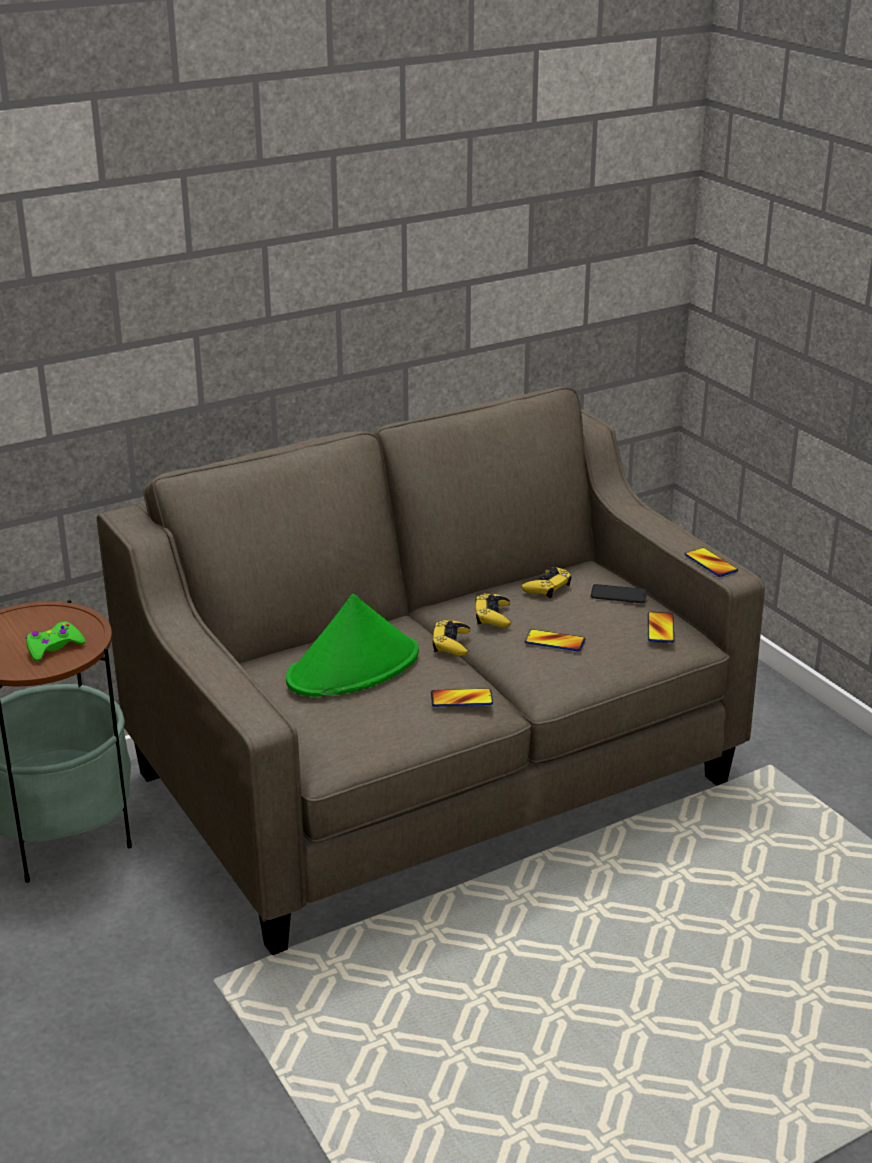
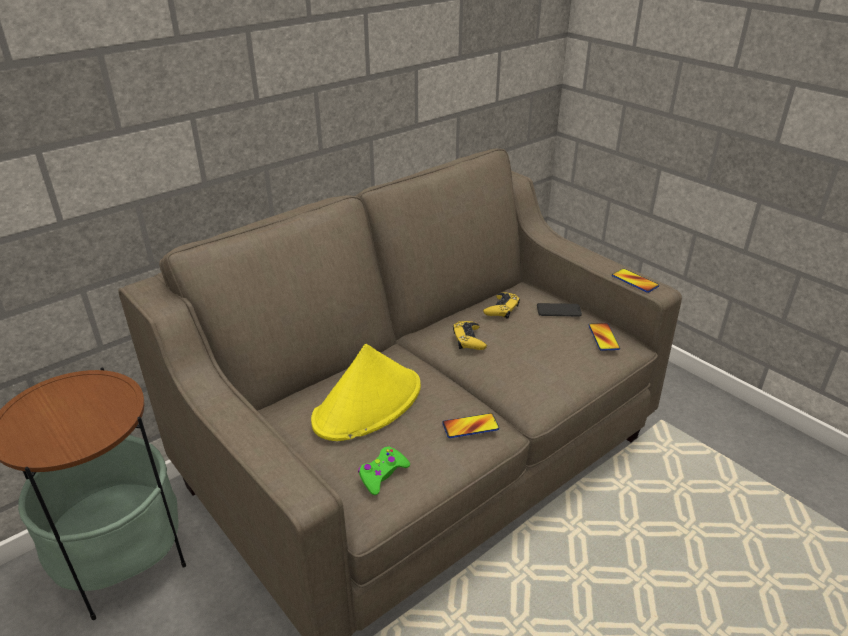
camera: 10 degrees left, 5 degrees up
(54, 647) = (87, 422): green game controller -> green game controller (382, 474)
(354, 668) = (368, 404): green hat -> yellow hat
(451, 643) = (443, 369): yellow game controller -> none
(555, 641) = (527, 359): phone -> none

